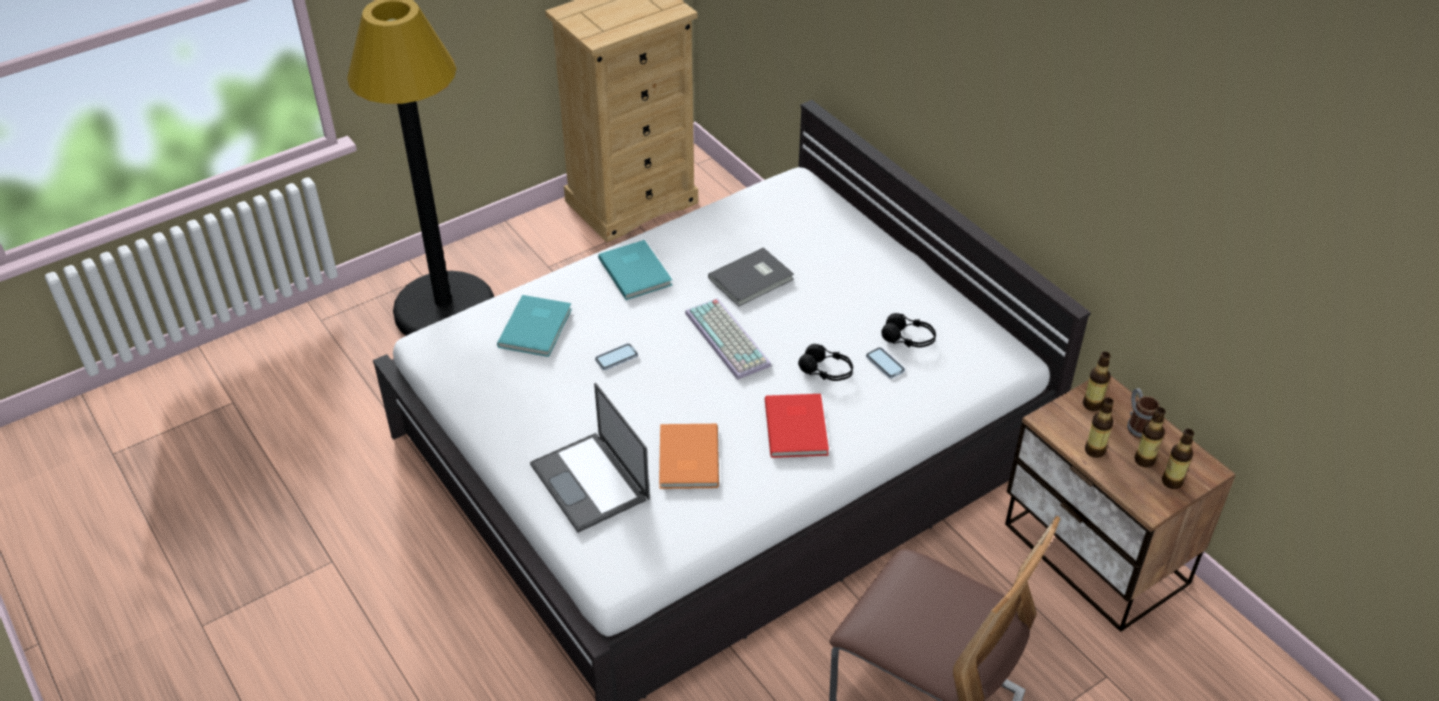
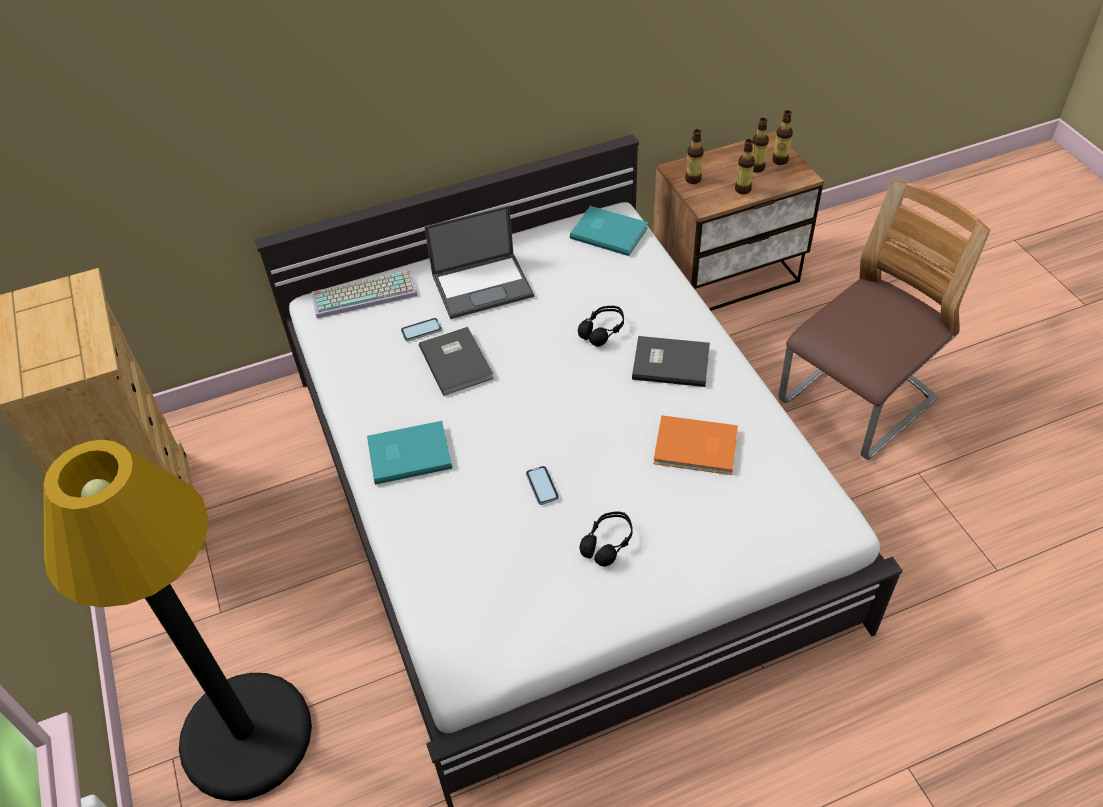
camera: 75 degrees left, 5 degrees up
(537, 327) = (473, 552): turquoise book -> turquoise book (608, 231)
(591, 482) = (717, 529): laptop -> laptop (483, 285)
(729, 339) = (540, 392): keyboard -> keyboard (365, 293)
(798, 426) = (669, 362): red book -> grey book
(885, 364) = (603, 291): phone -> phone (421, 330)
(908, 339) = (576, 271): black headphones -> black headphones (608, 543)
(1137, 425) = (719, 162): mug -> none

